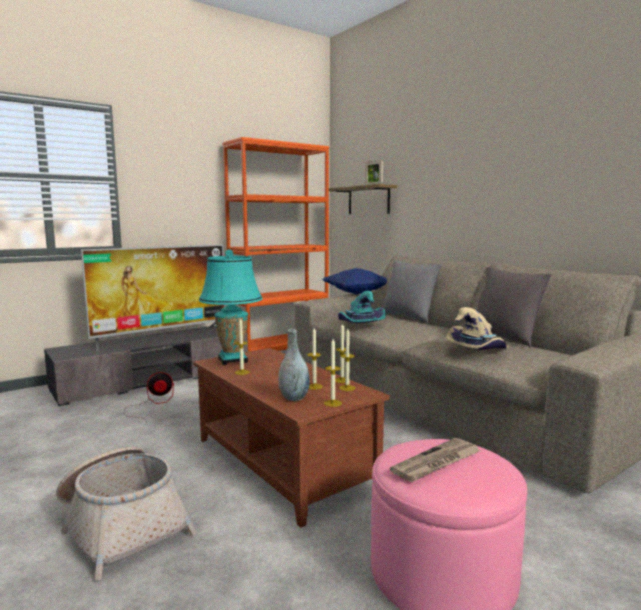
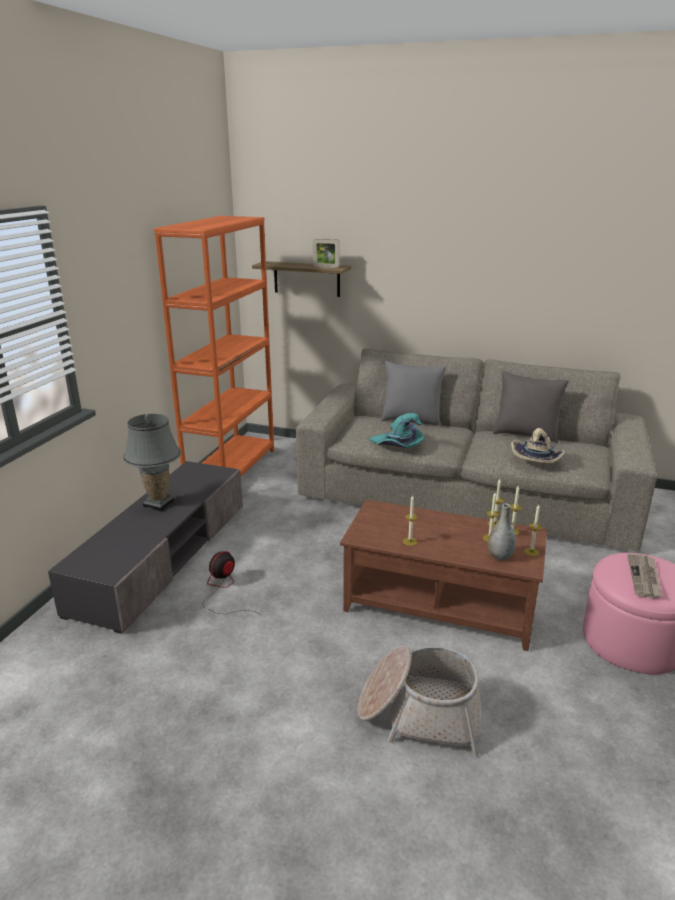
camera: 35 degrees left, 15 degrees up
(162, 336) = (158, 504): television -> grey table lamp
(232, 360) = (371, 528): turquoise table lamp -> none
(357, 293) = (337, 398): blue pillow -> none

